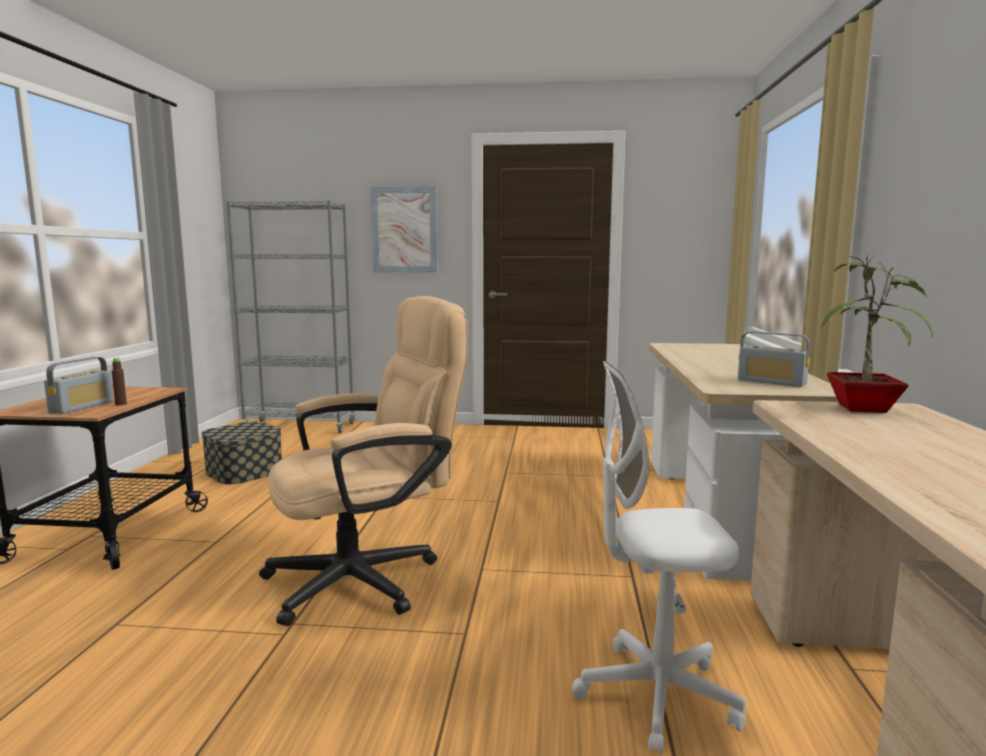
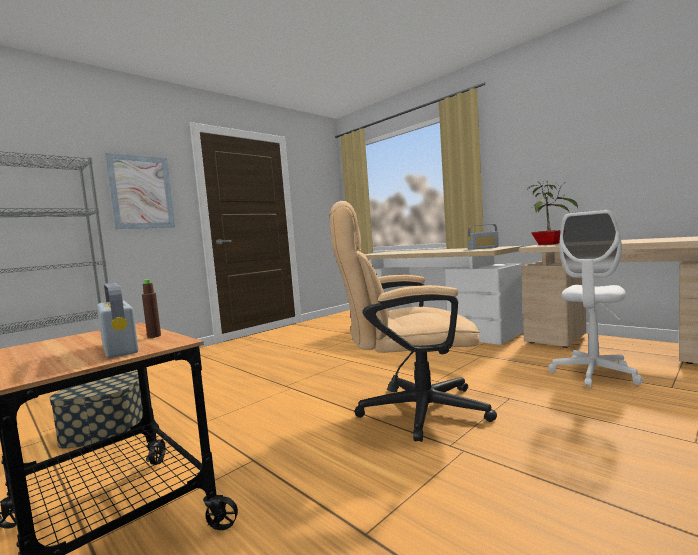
camera: 50 degrees left, 5 degrees down
(369, 577) = (409, 410): beige office chair -> beige office chair turned 105 degrees counterclockwise

